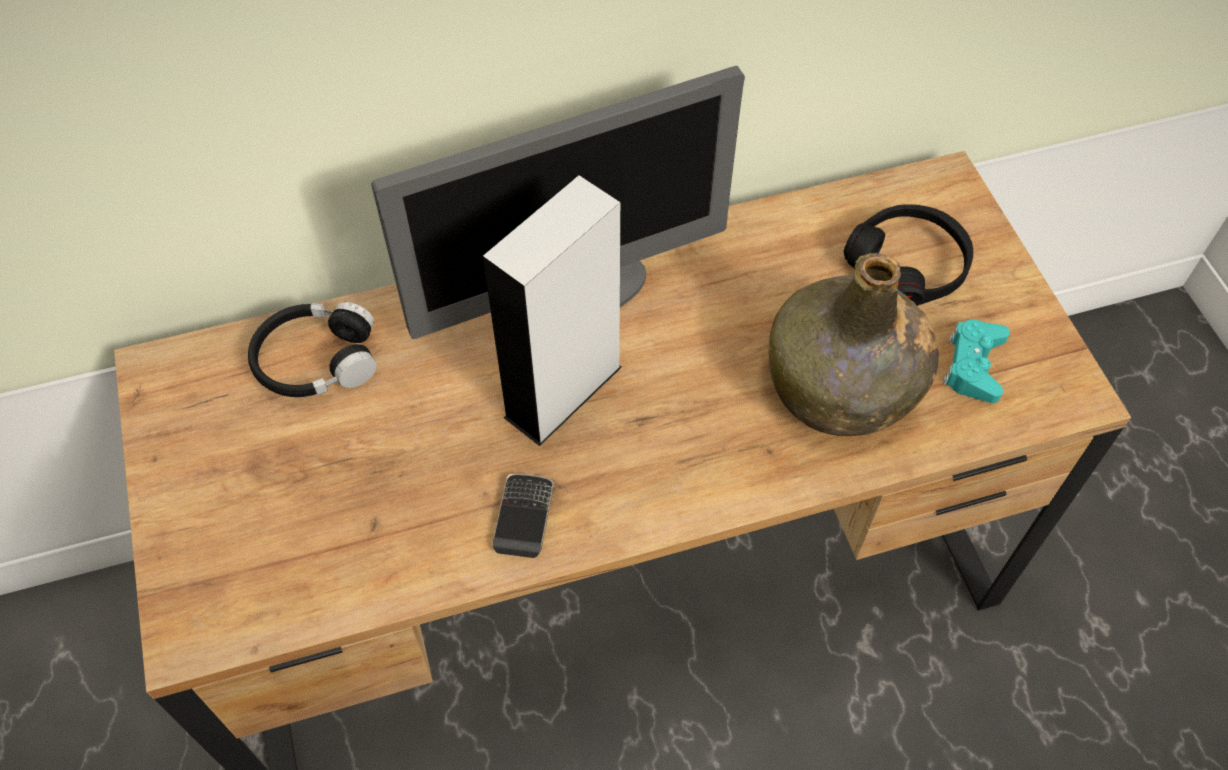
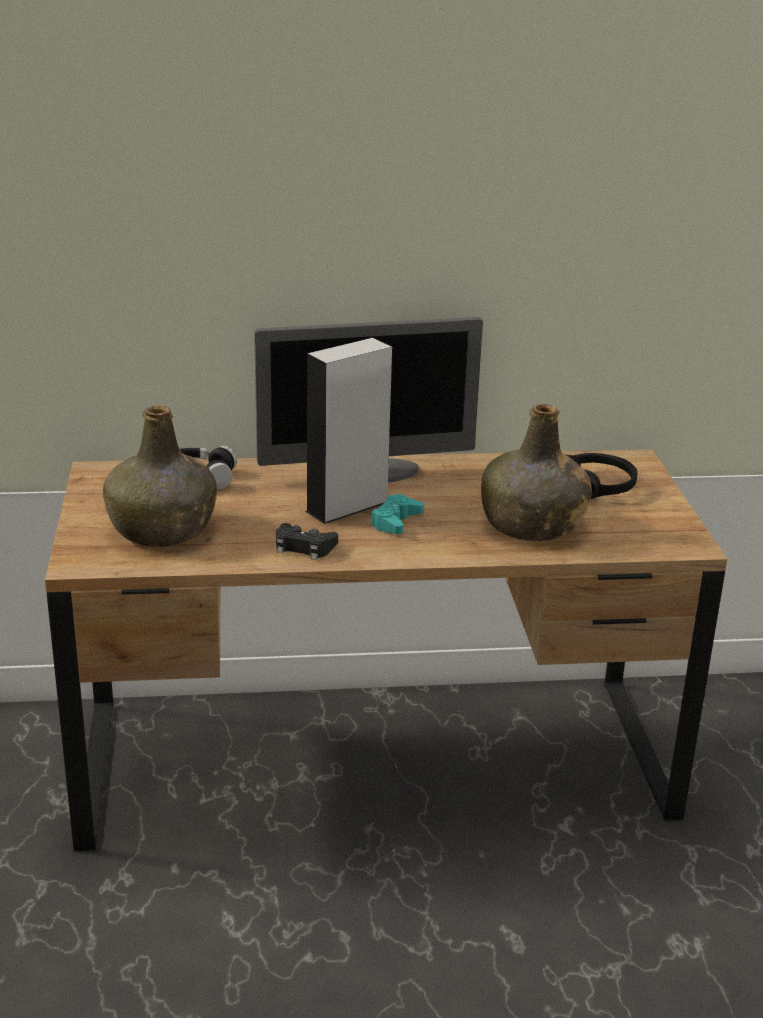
camera: 10 degrees right, 30 degrees down
(299, 513) = (163, 529): none -> green bottle
(524, 517) = (304, 547): phone -> black game controller
(973, 365) = (625, 527): turquoise game controller -> turquoise game controller (395, 521)

